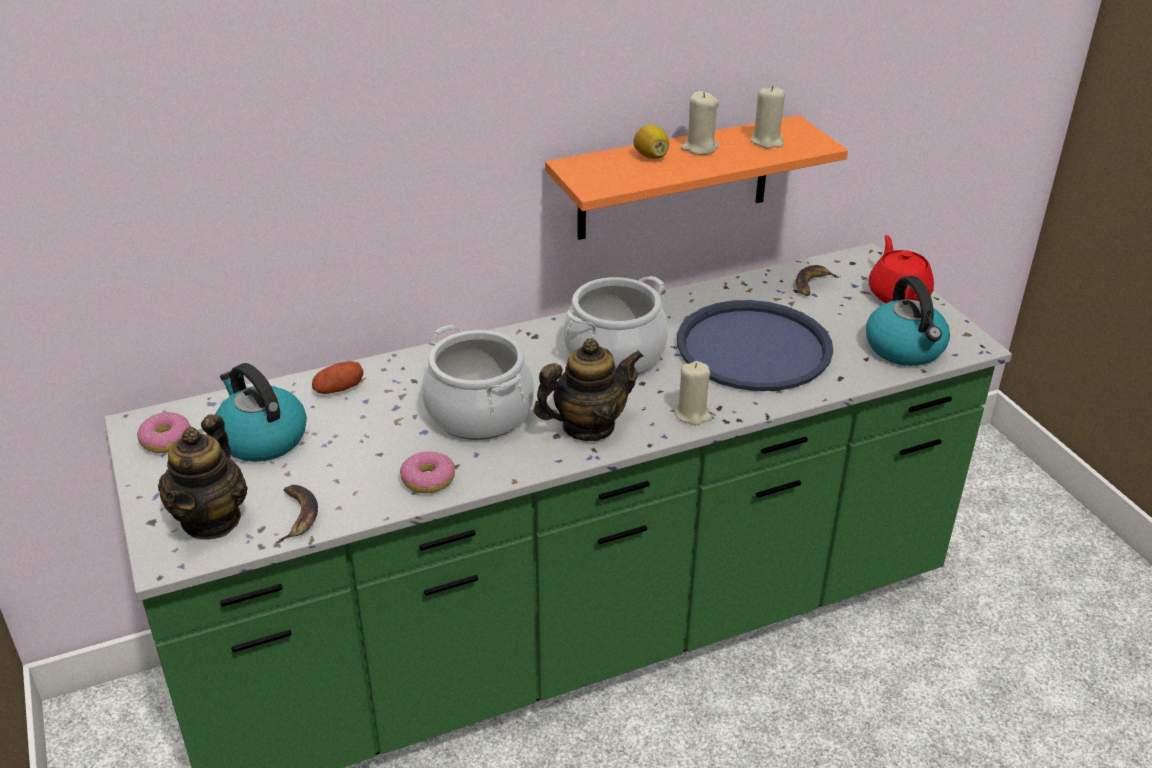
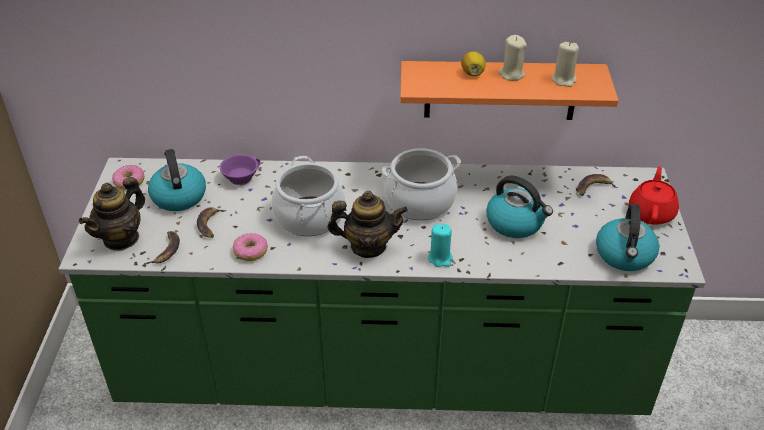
camera: 25 degrees right, 5 degrees up
(339, 389) = (240, 177): potato -> purple cup
(340, 462) = (210, 224): none -> banana
(692, 414) = (440, 258): beige candle -> turquoise candle
(753, 347) = (516, 223): blue tray -> kettle

